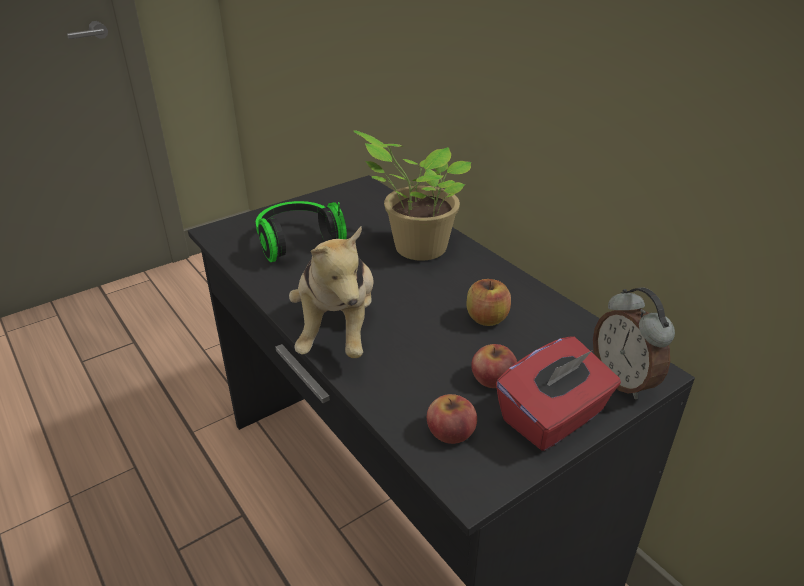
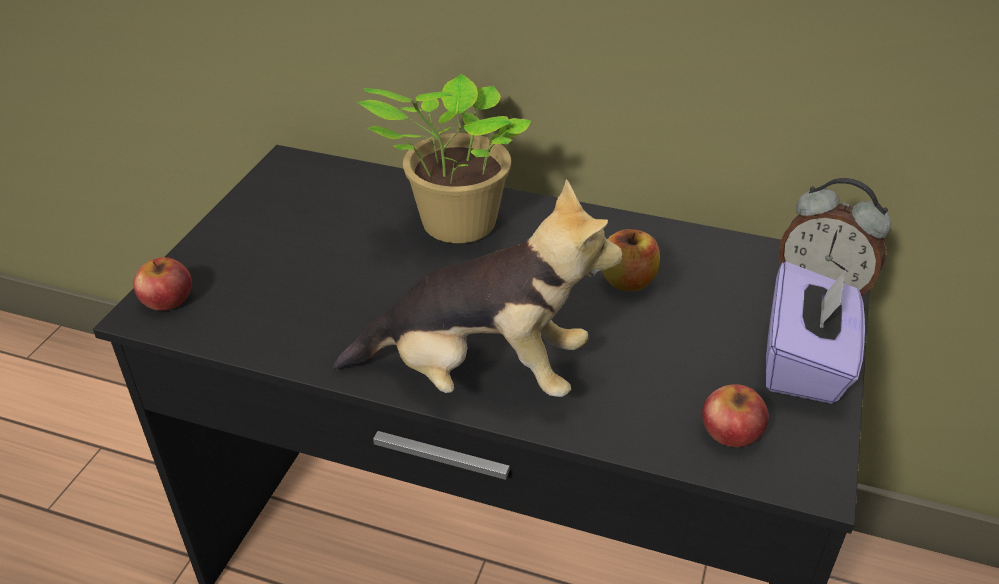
camera: 35 degrees left, 5 degrees up
(297, 241) = (287, 278): headphones -> none
(338, 329) = (480, 375): plush toy -> plush toy turned 45 degrees counterclockwise
(493, 378) = (706, 348): apple -> apple (167, 299)
(553, 418) = (805, 363): red tissue box -> purple tissue box

